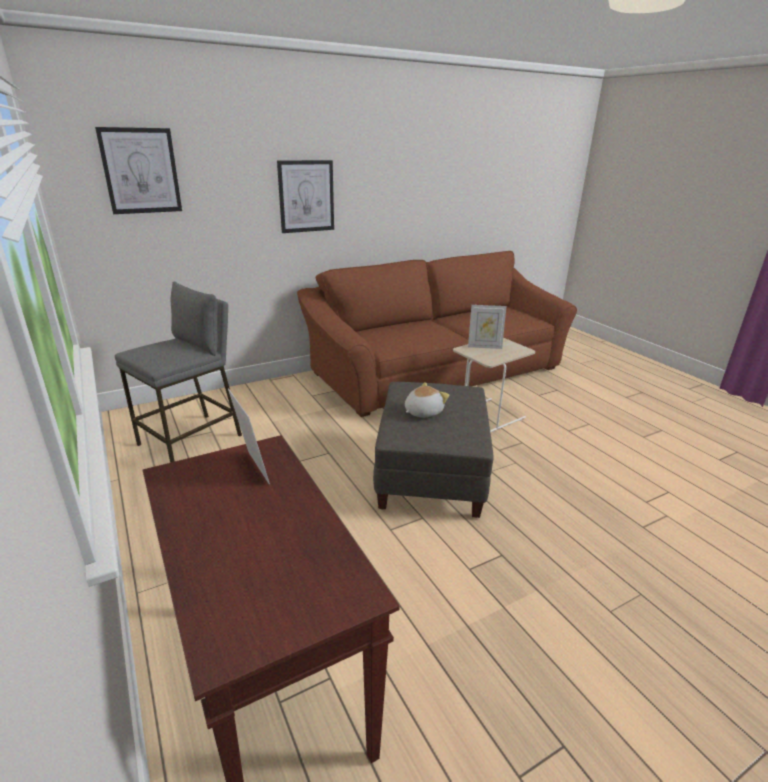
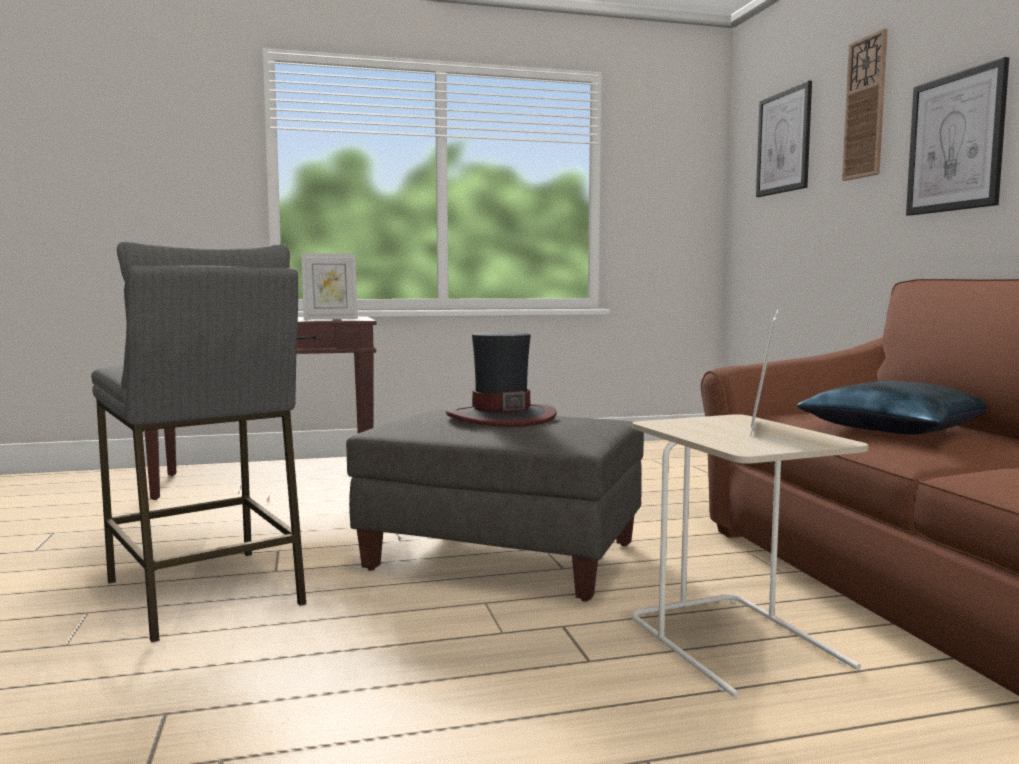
camera: 105 degrees right, 20 degrees down
(191, 440) = (646, 461): grey stool -> grey stool (204, 592)
(234, 163) = (865, 108): none -> wall clock
(410, 333) = (896, 428): none -> blue pillow
(422, 412) = (500, 417): plush toy -> hat

